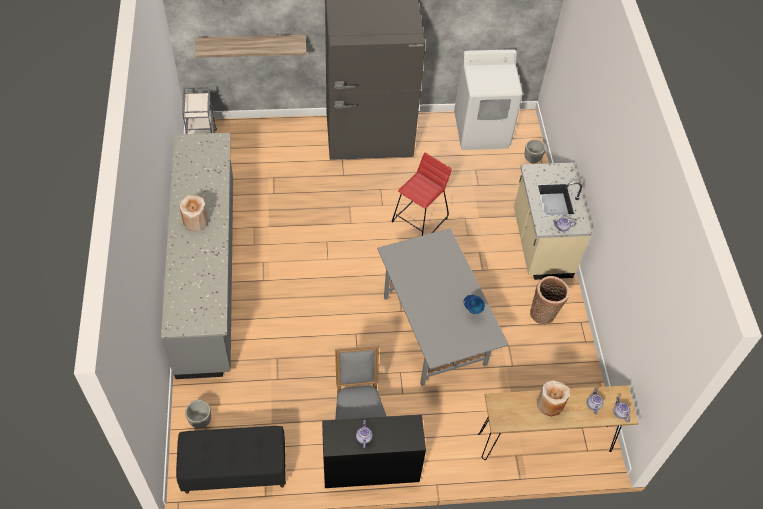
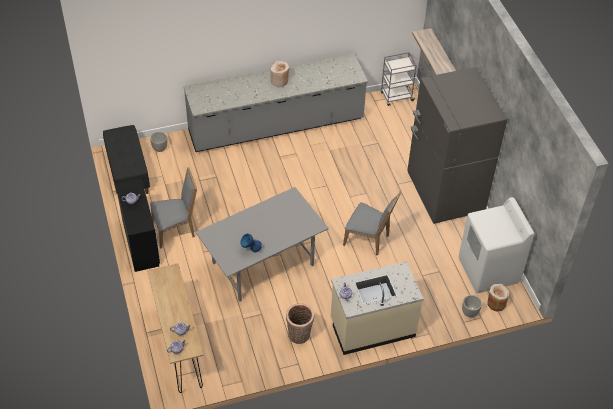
camera: 80 degrees right, 5 degrees down
(420, 219) = (369, 240): red stool -> grey chair
(550, 404) = (176, 303): beige vase -> beige vase (496, 303)

